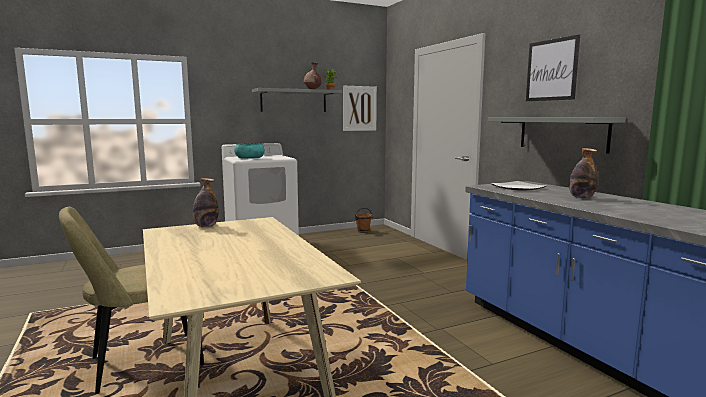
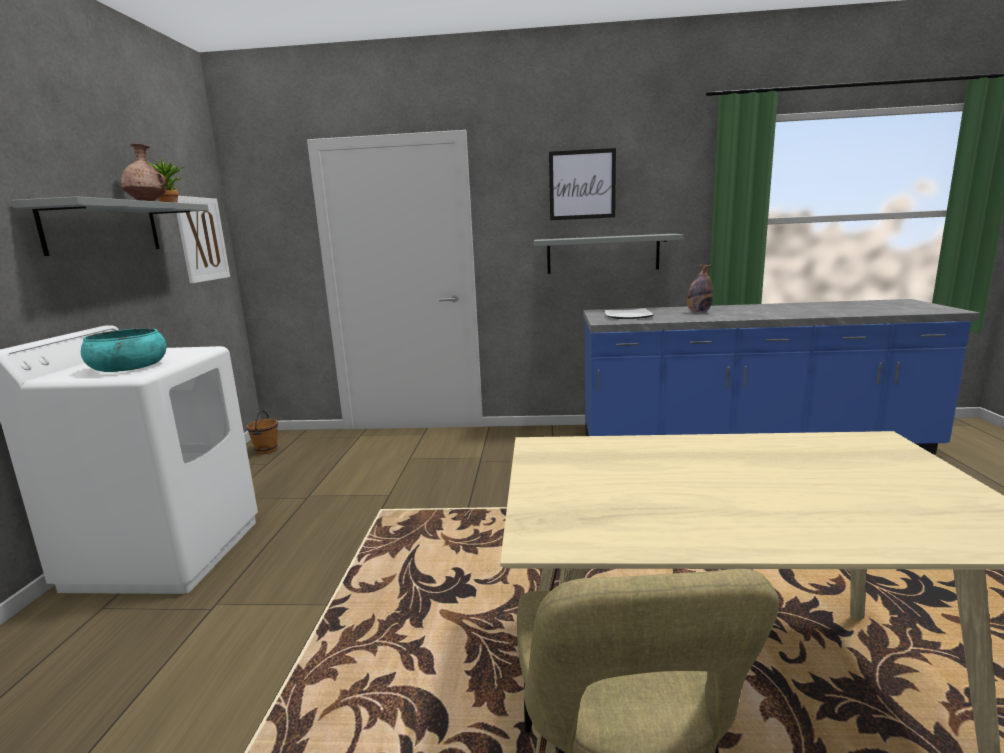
camera: 60 degrees left, 5 degrees up
(206, 226) = (543, 492): bottle -> none

